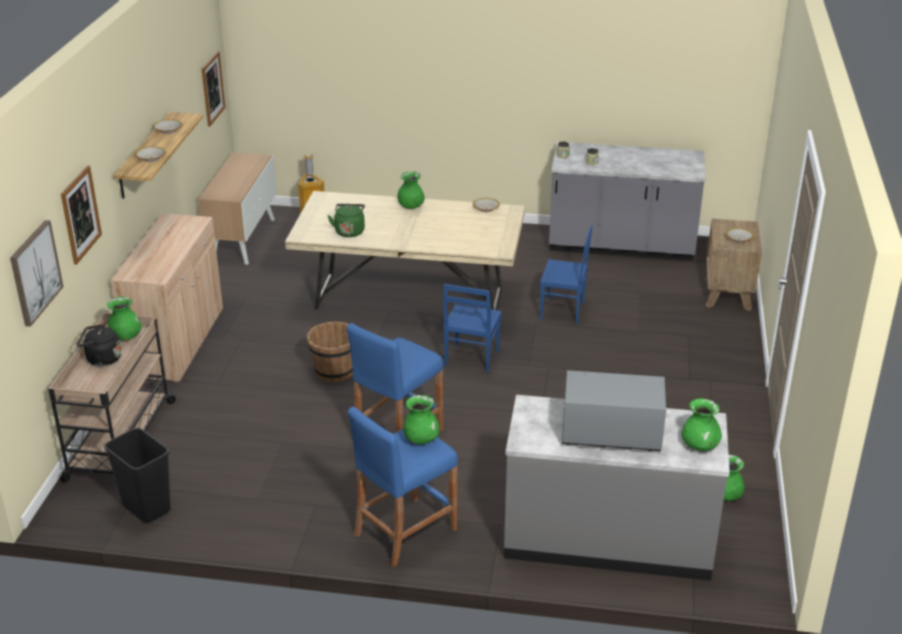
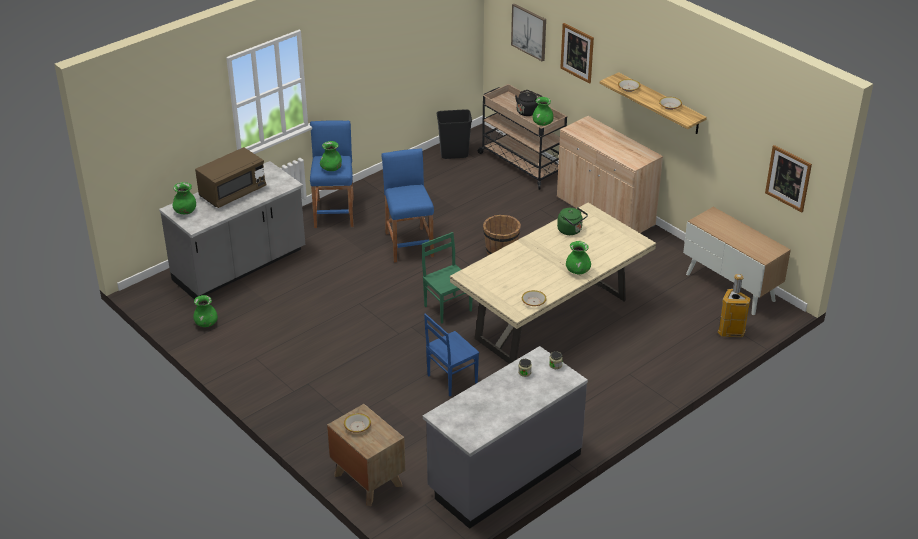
camera: 130 degrees right, 5 degrees up
(471, 359) = (448, 308): blue chair -> green chair
(611, 434) = (233, 193): grey microwave -> brown microwave

